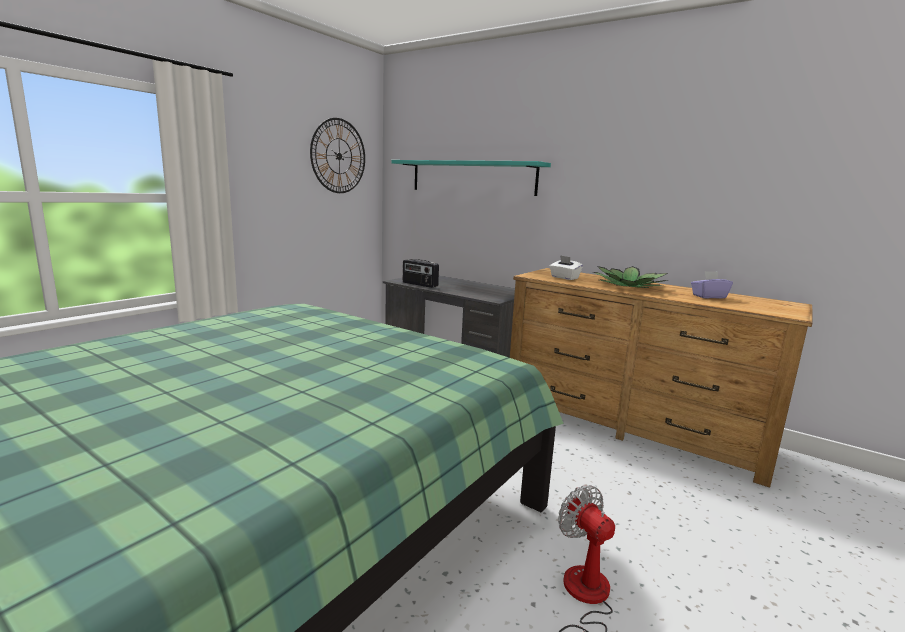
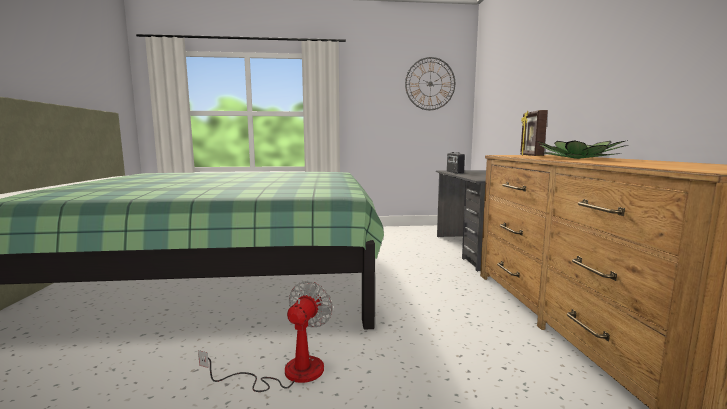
camera: 50 degrees right, 5 degrees down
(472, 177) = (515, 82): turquoise shelf -> none
(564, 278) = (530, 156): white tissue box -> picture frame
(708, 296) = (656, 163): purple tissue box -> none

